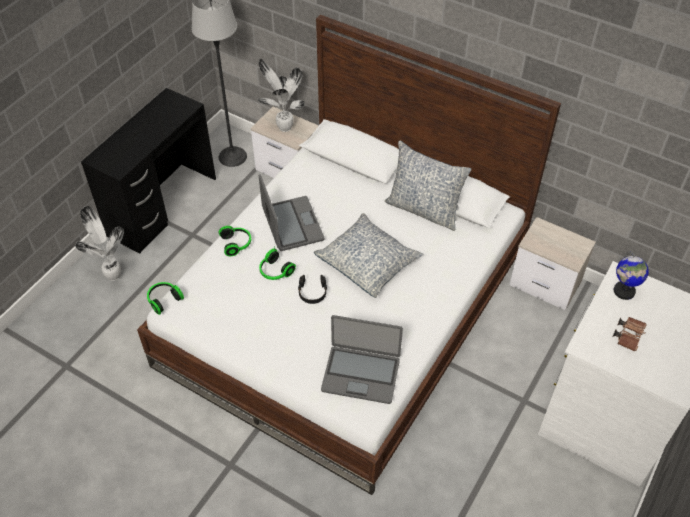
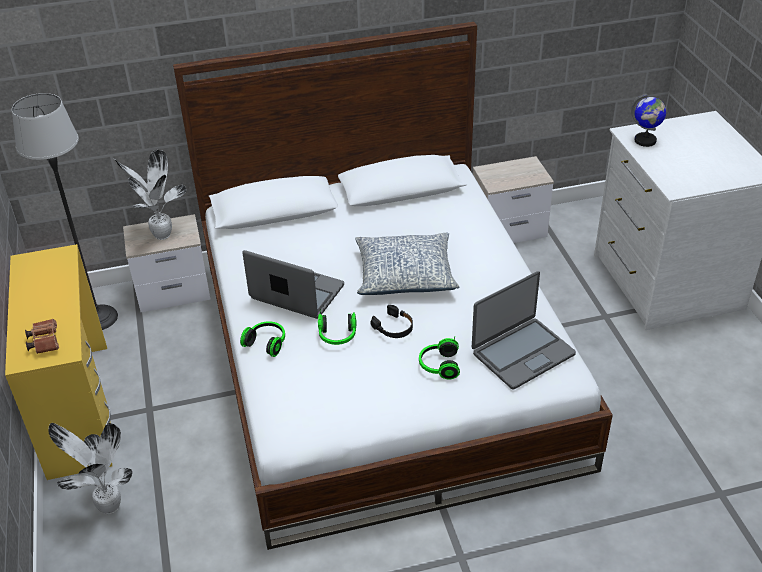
camera: 45 degrees left, 10 degrees down
(162, 206) = (78, 409): black desk -> yellow desk
(164, 300) = (264, 437): headphones -> headphones (438, 366)
(424, 209) = (392, 209): pillow -> none
(628, 335) = (689, 163): brown binoculars -> brown binoculars (45, 341)

